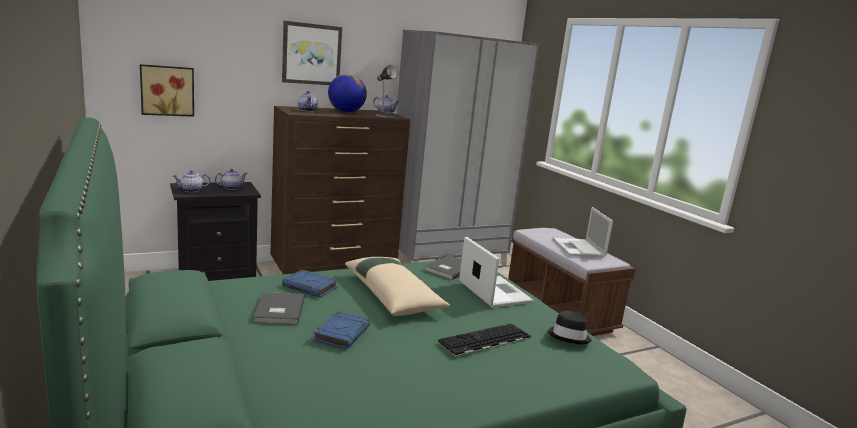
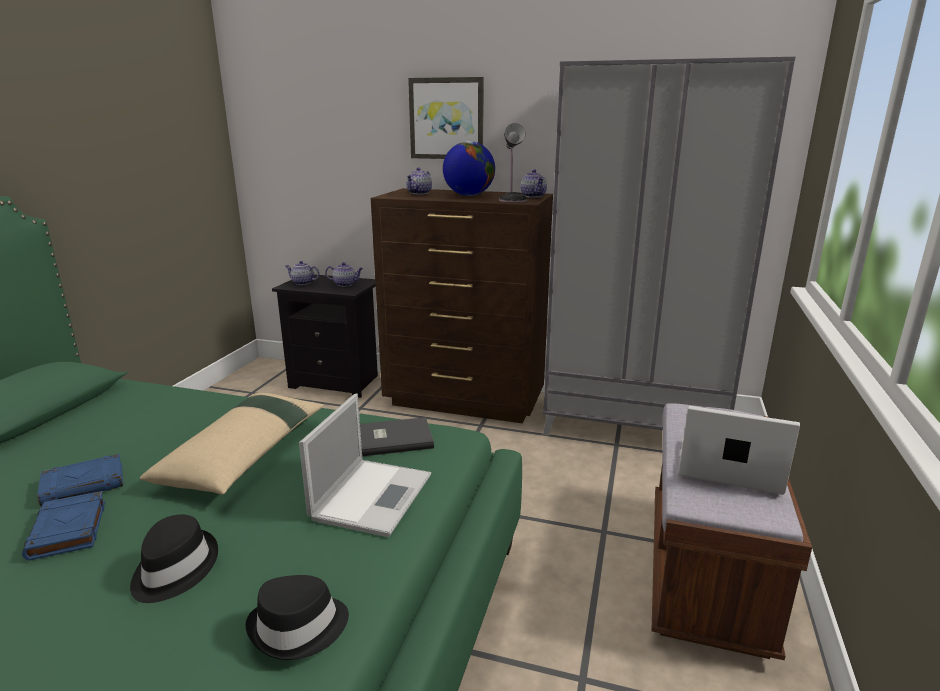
camera: 45 degrees right, 5 degrees up
(167, 90) = (298, 173): picture -> none
(278, 310) = (107, 433): grey book -> none
(311, 287) = (194, 415): blue book -> blue book (68, 530)
(485, 340) = (173, 569): keyboard -> black hat
(579, 248) = (726, 467): laptop -> laptop turned 75 degrees clockwise

